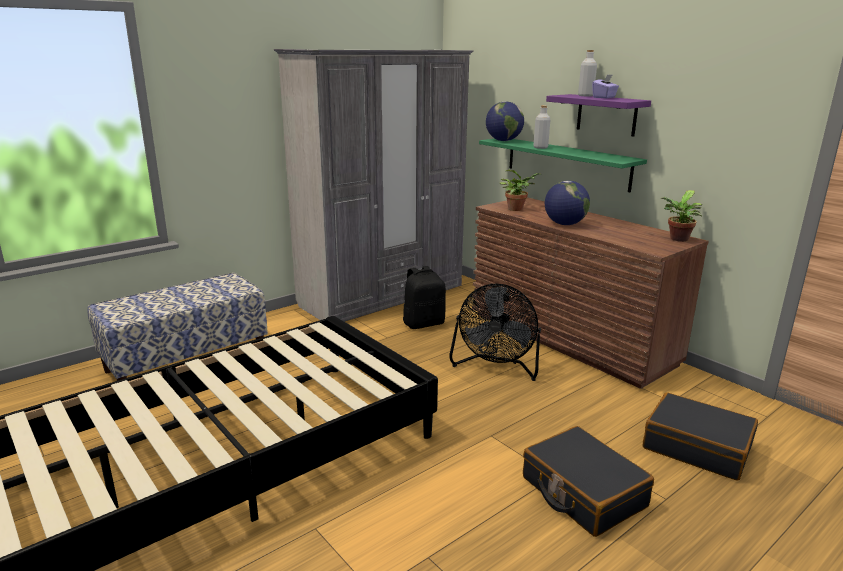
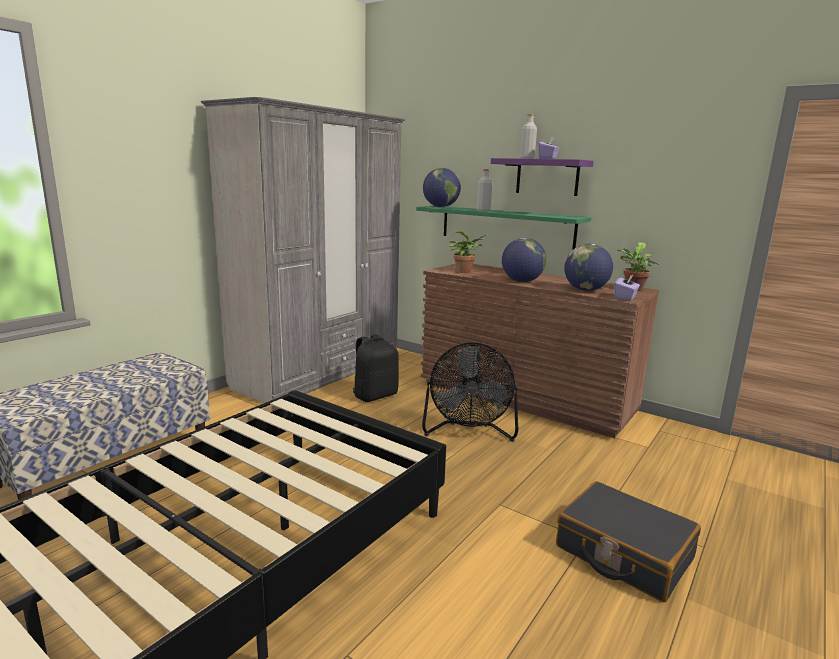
camera: 15 degrees left, 5 degrees down
(623, 238) = (585, 290): none -> globe
(657, 250) = (625, 298): none -> purple tissue box
(697, 447) = (697, 488): black suitcase -> none

